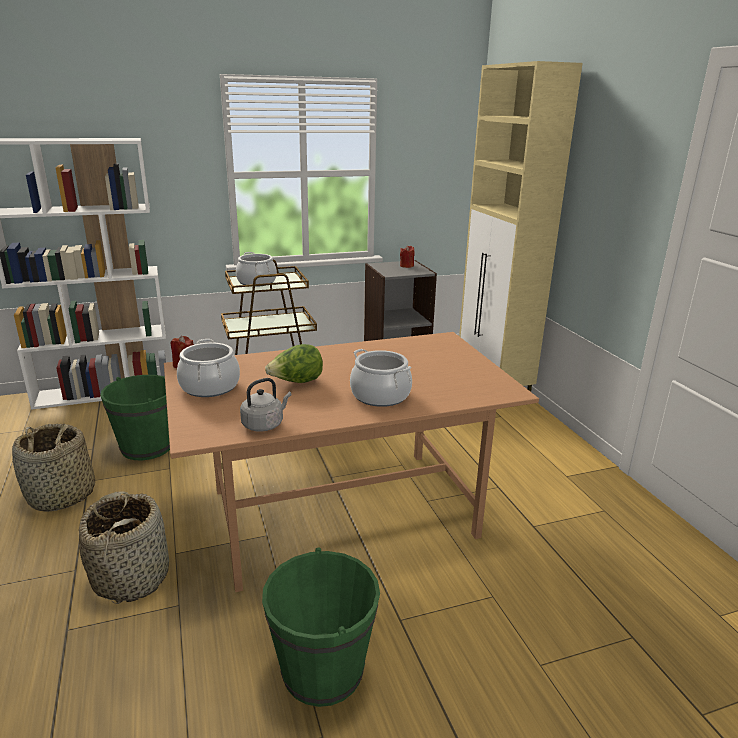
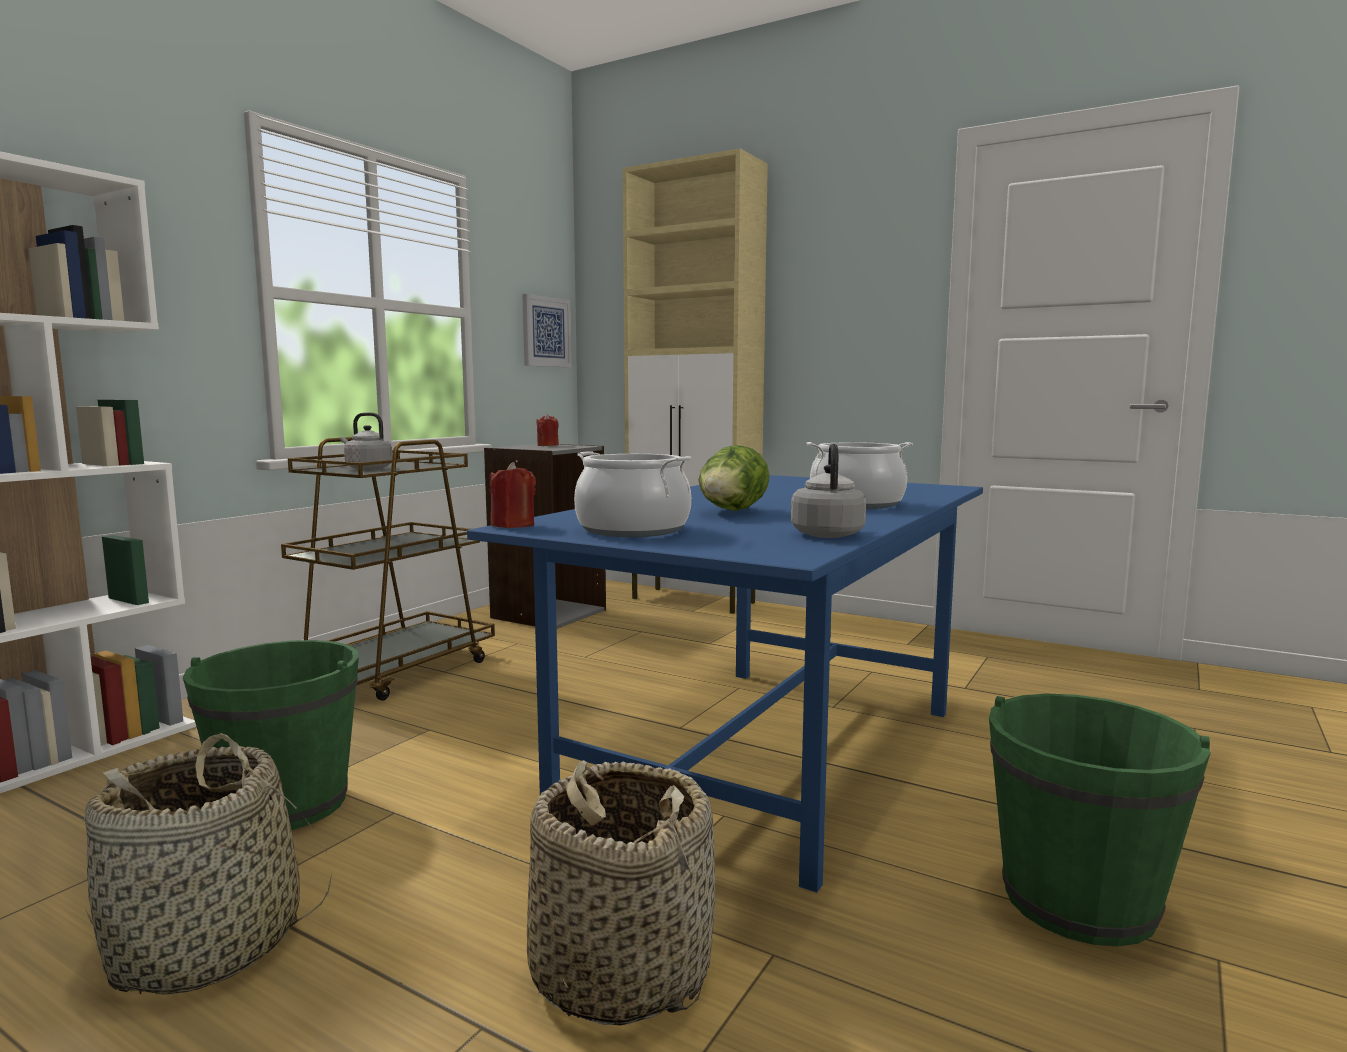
camera: 40 degrees left, 15 degrees down
(256, 282) = (367, 468): cooking pot -> grey kettle
(343, 511) = (766, 751): brown dining table -> blue dining table
(444, 178) = (545, 332): none -> picture

